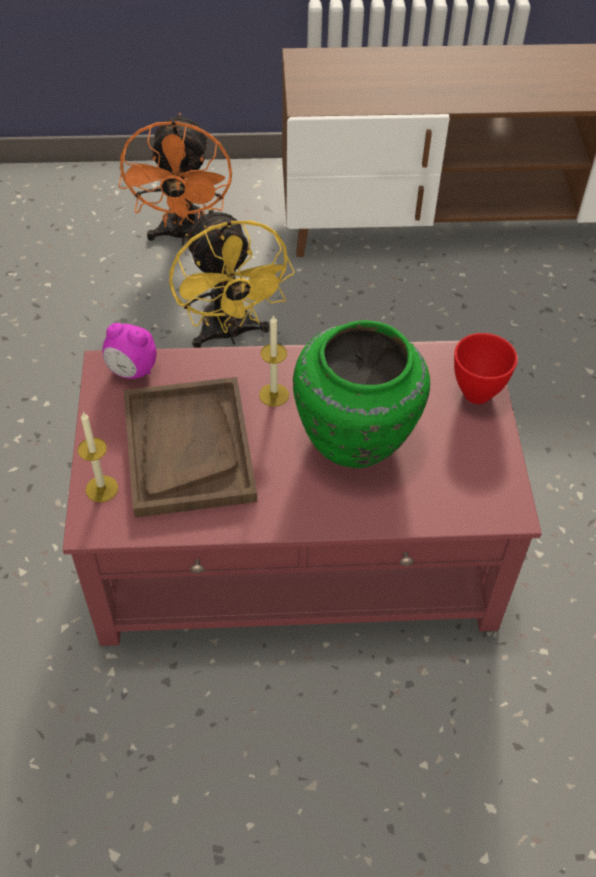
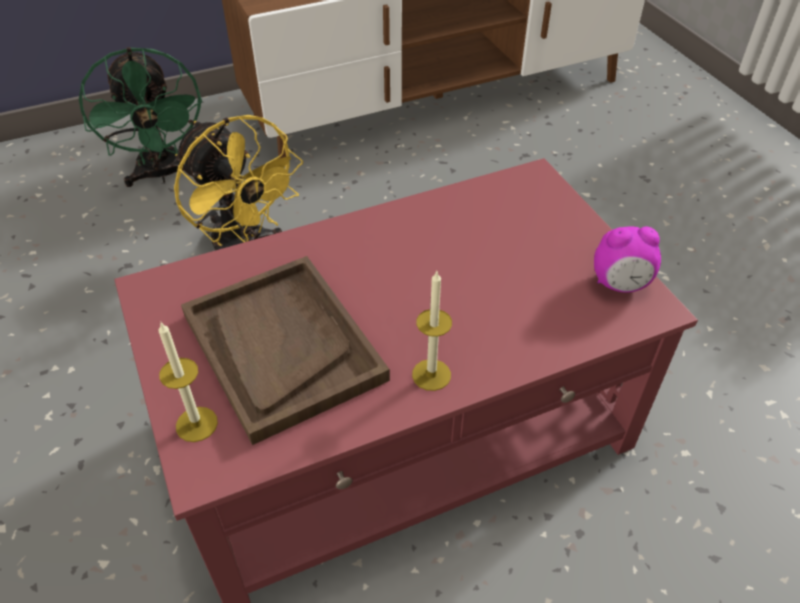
camera: 20 degrees left, 5 degrees down
(132, 371) = (180, 284): alarm clock -> alarm clock (620, 284)
(184, 235) = (162, 174): orange fan -> green fan
(274, 395) = (352, 265): candle -> candle (431, 375)
(357, 438) = (463, 282): green vase -> none
(476, 395) = (555, 210): red bowl -> none

